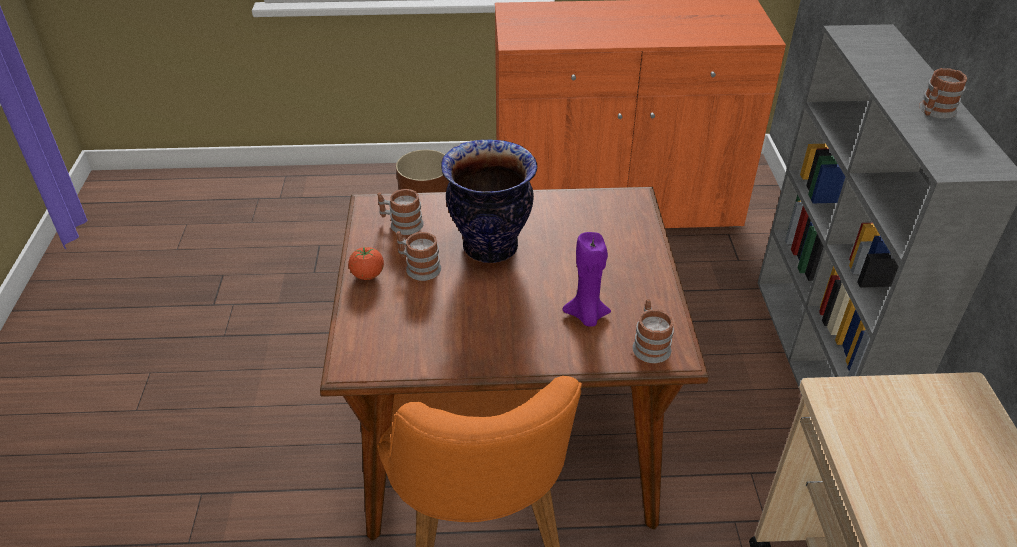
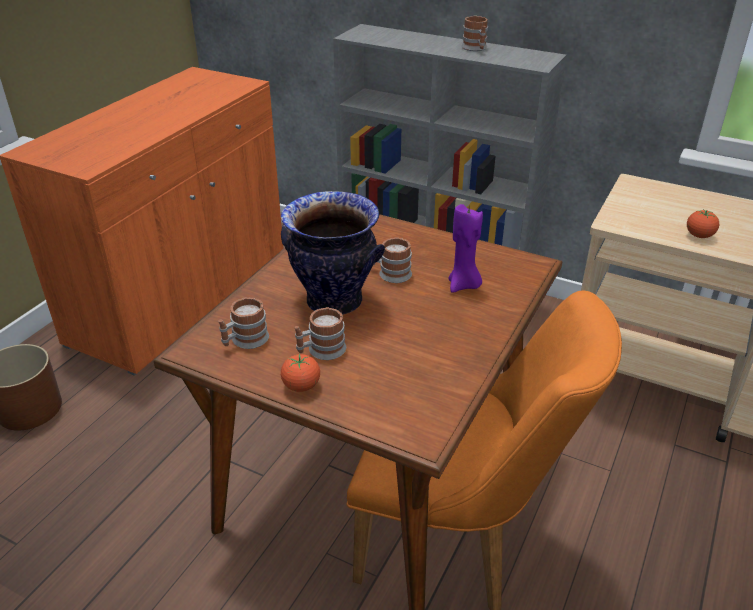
camera: 60 degrees left, 5 degrees down
(649, 344) = (516, 270): mug -> mug (390, 273)
(893, 489) = (699, 236): none -> tomato

